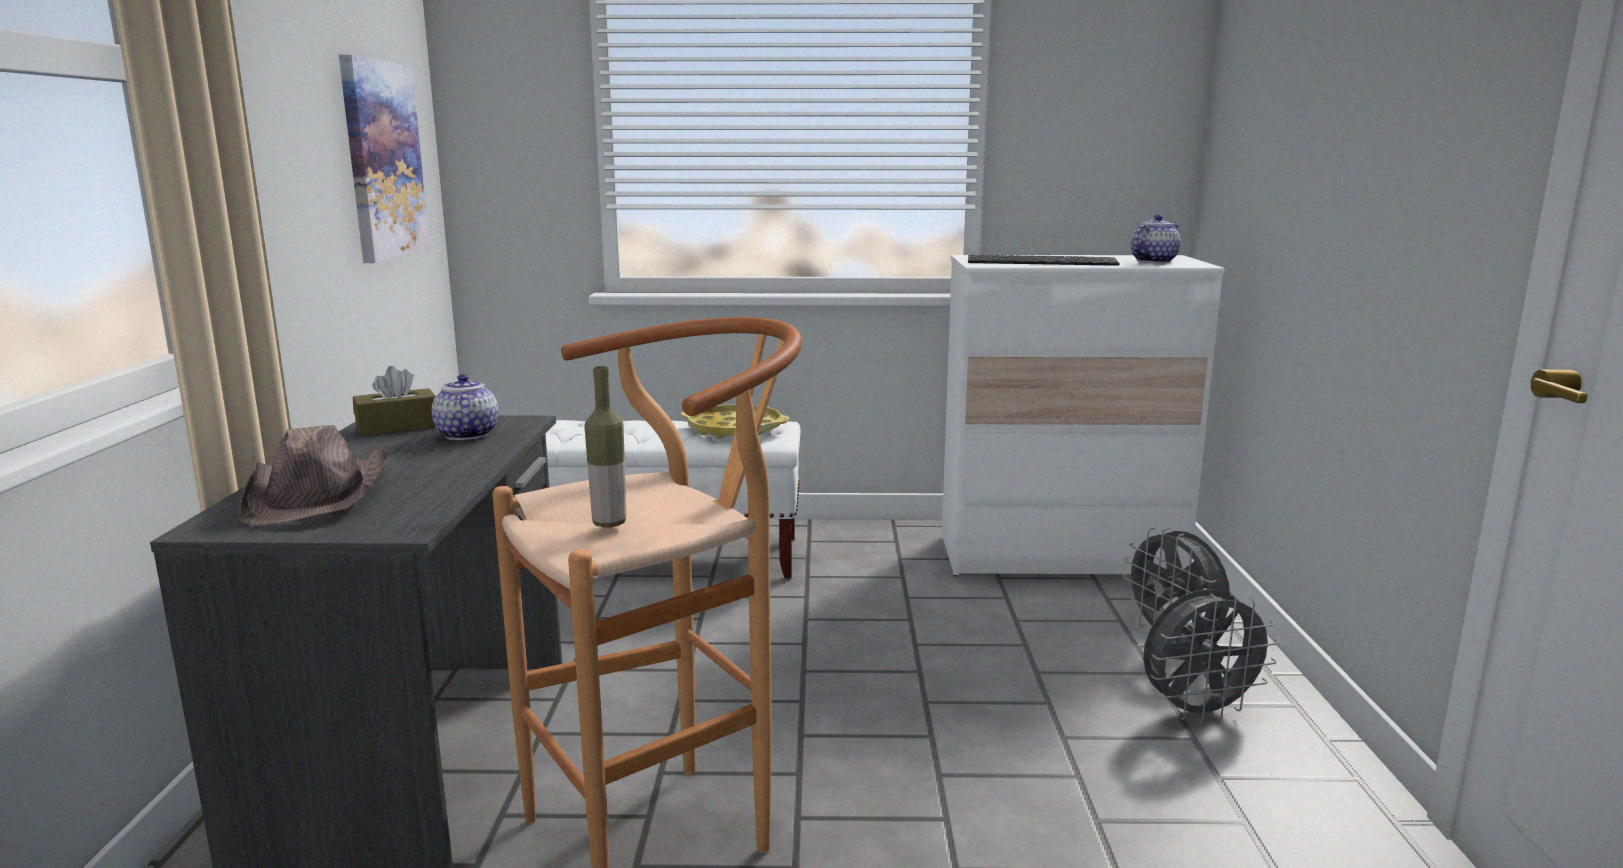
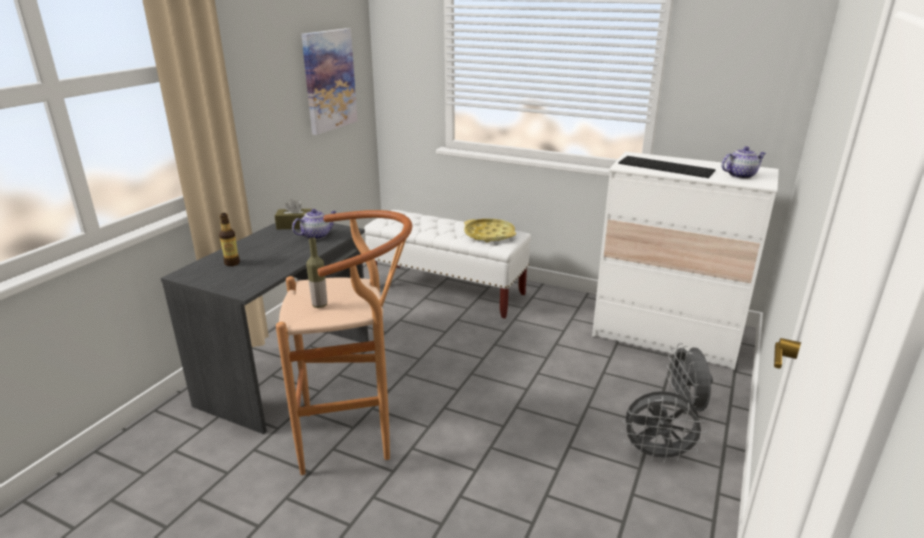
camera: 25 degrees right, 10 degrees up
(319, 494) = (232, 263): brown hat -> bottle
(466, 434) = (316, 235): teapot -> teapot turned 45 degrees clockwise

